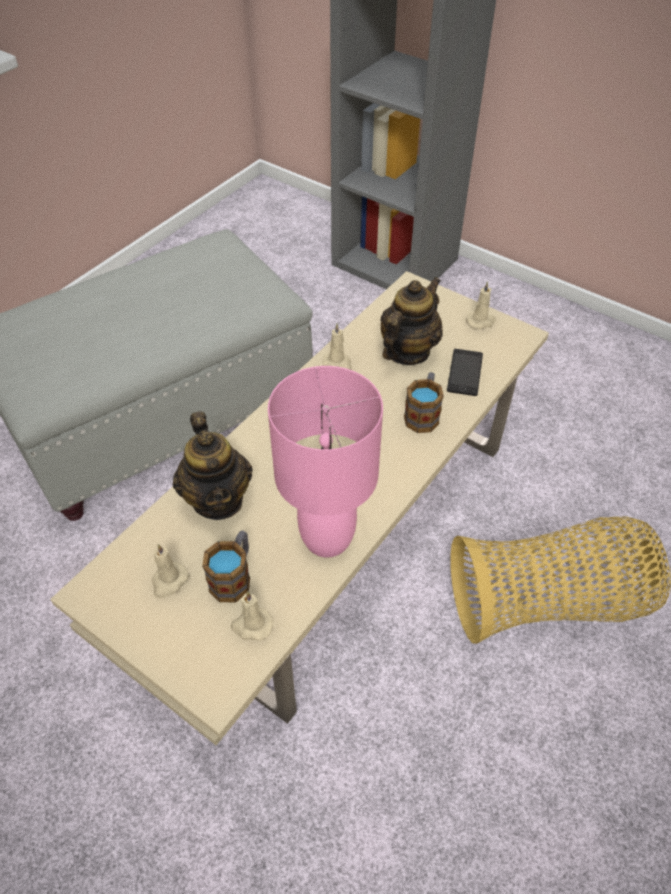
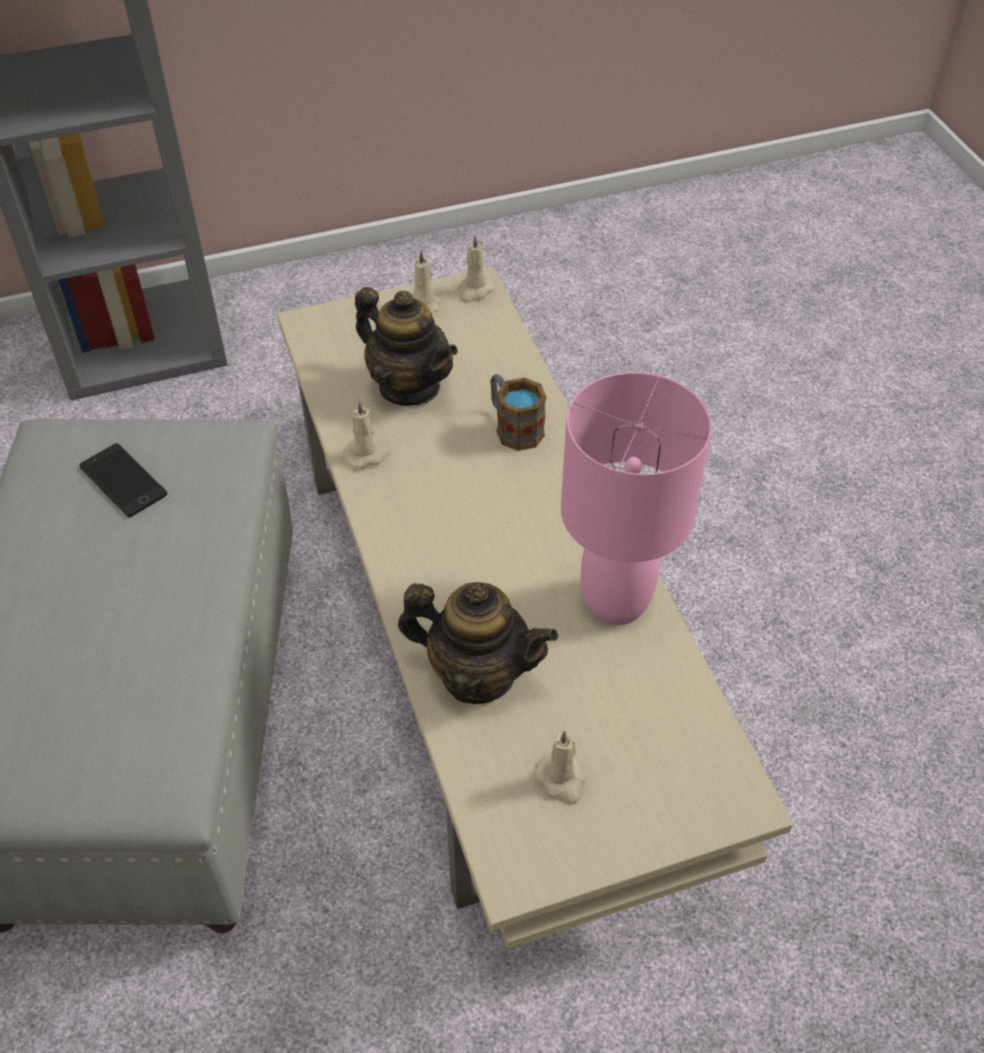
camera: 55 degrees left, 0 degrees up
(234, 576) = (602, 712): mug -> none
(251, 625) = (680, 728): beige candle -> beige candle (474, 291)
(407, 351) = (409, 386): teapot -> teapot turned 150 degrees clockwise
(465, 372) = (486, 360): phone -> phone (123, 481)
(548, 602) = (730, 516): basket -> none

